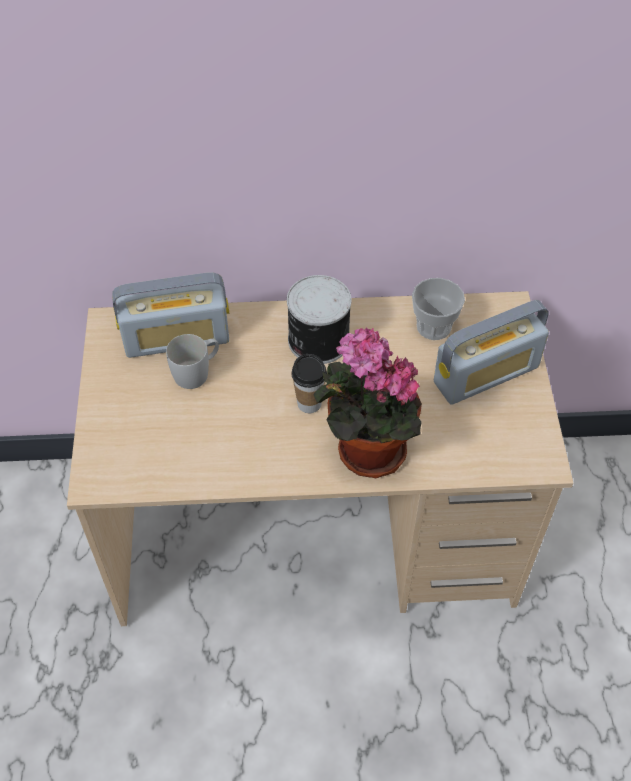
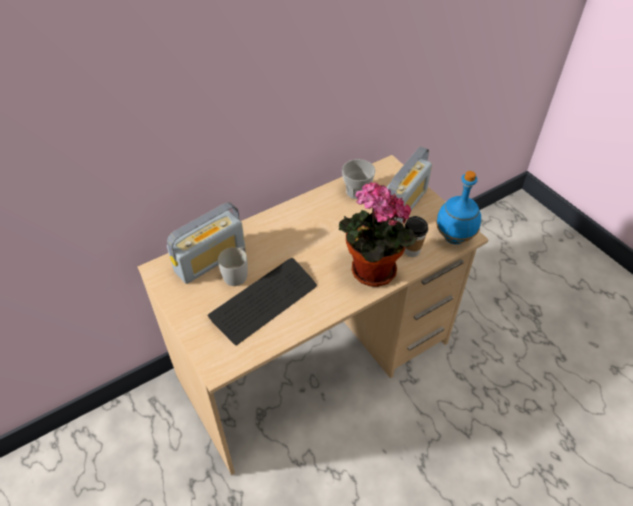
camera: 30 degrees left, 5 degrees down
(203, 425) = (264, 301): none -> keyboard
(309, 403) = (318, 261): cup -> cup (412, 251)
(317, 340) = (297, 225): can -> none
(523, 456) = (454, 237): none -> blue bottle

